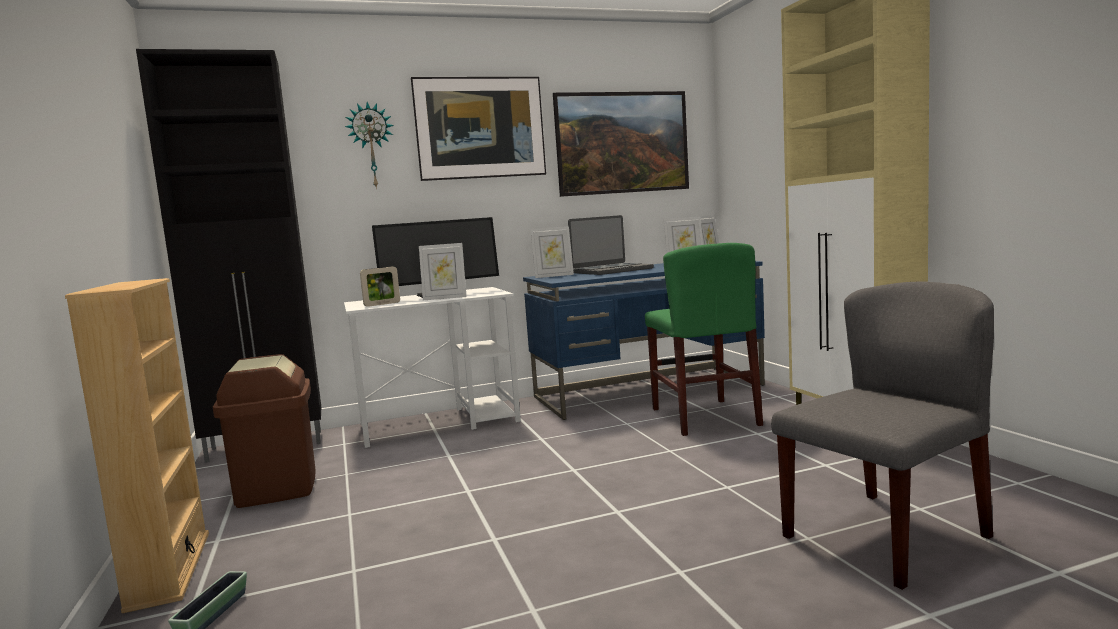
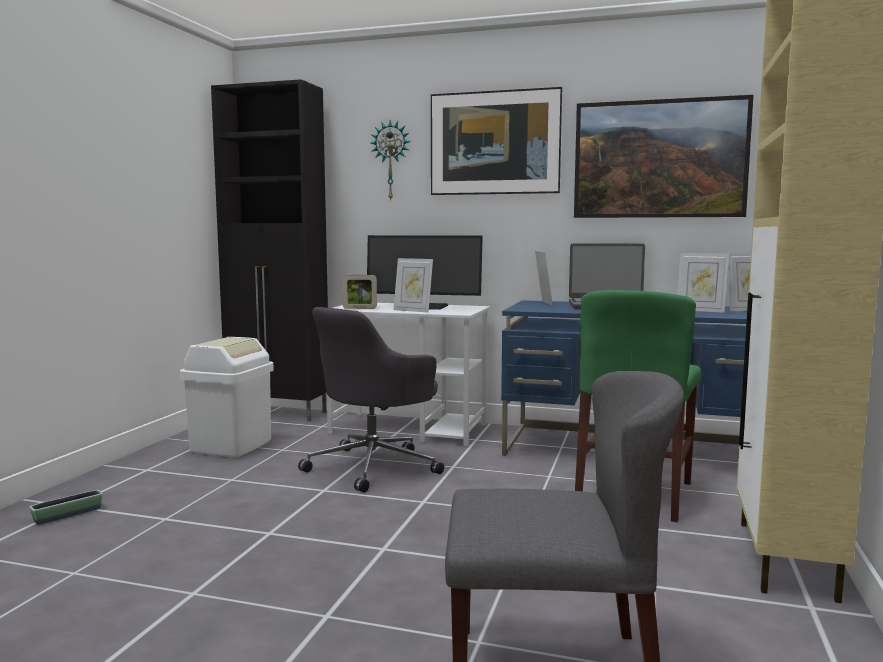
camera: 35 degrees right, 0 degrees up
(169, 569) = (99, 479): beige bookcase -> none
(276, 488) = (230, 446): brown trash can -> white trash can
(473, 459) = (374, 466): none -> grey office chair
(553, 276) = (543, 303): picture frame -> picture frame turned 120 degrees counterclockwise

